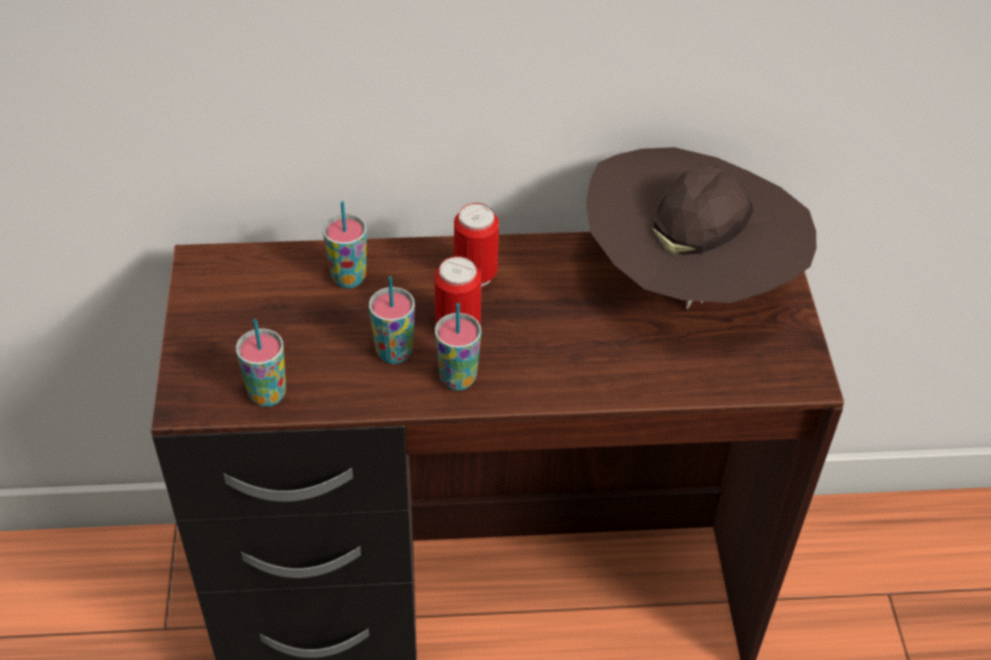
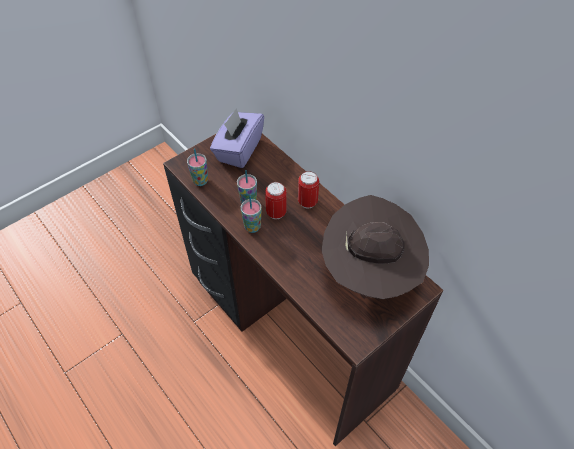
camera: 55 degrees right, 5 degrees up
(251, 297) = (238, 150): none -> purple tissue box
(349, 278) = (271, 169): cup -> none

